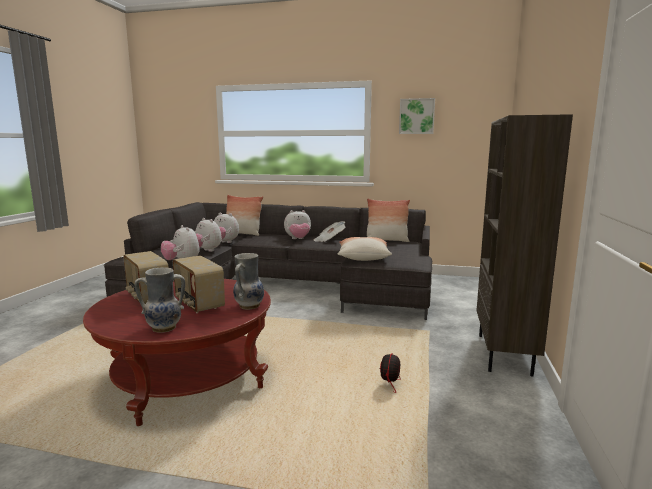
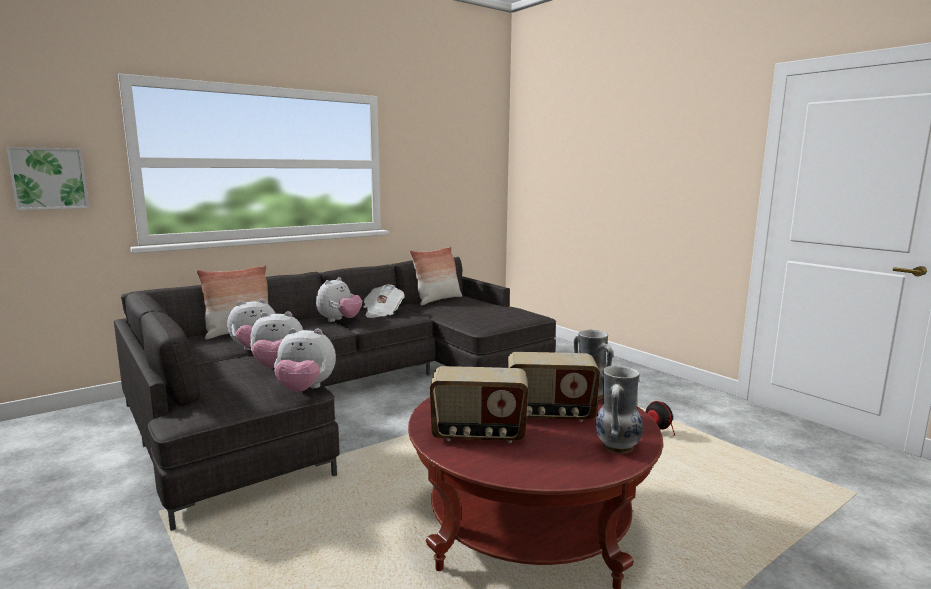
camera: 50 degrees left, 0 degrees up
(363, 257) = (478, 322): pillow -> none
(416, 116) = (428, 145): picture -> picture (49, 178)
(505, 354) = (649, 378): brown bookcase -> none

